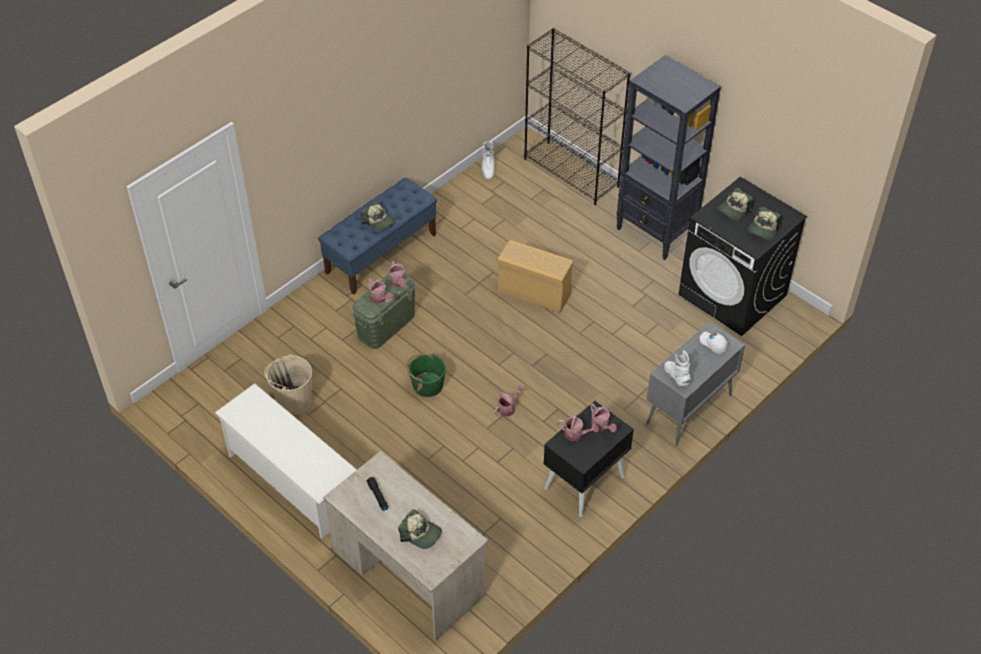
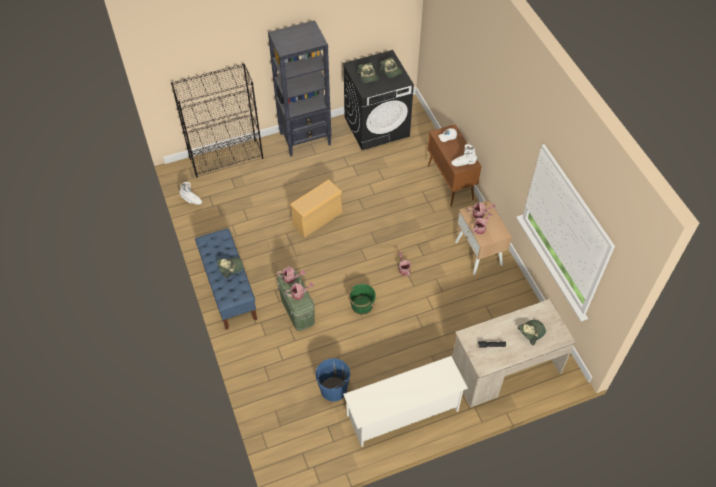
camera: 65 degrees left, 5 degrees up
(293, 401) = (333, 389): beige bucket -> blue bucket
(584, 482) = (478, 253): black nightstand -> beige nightstand
(688, 410) = (450, 183): grey cabinet -> brown cabinet

